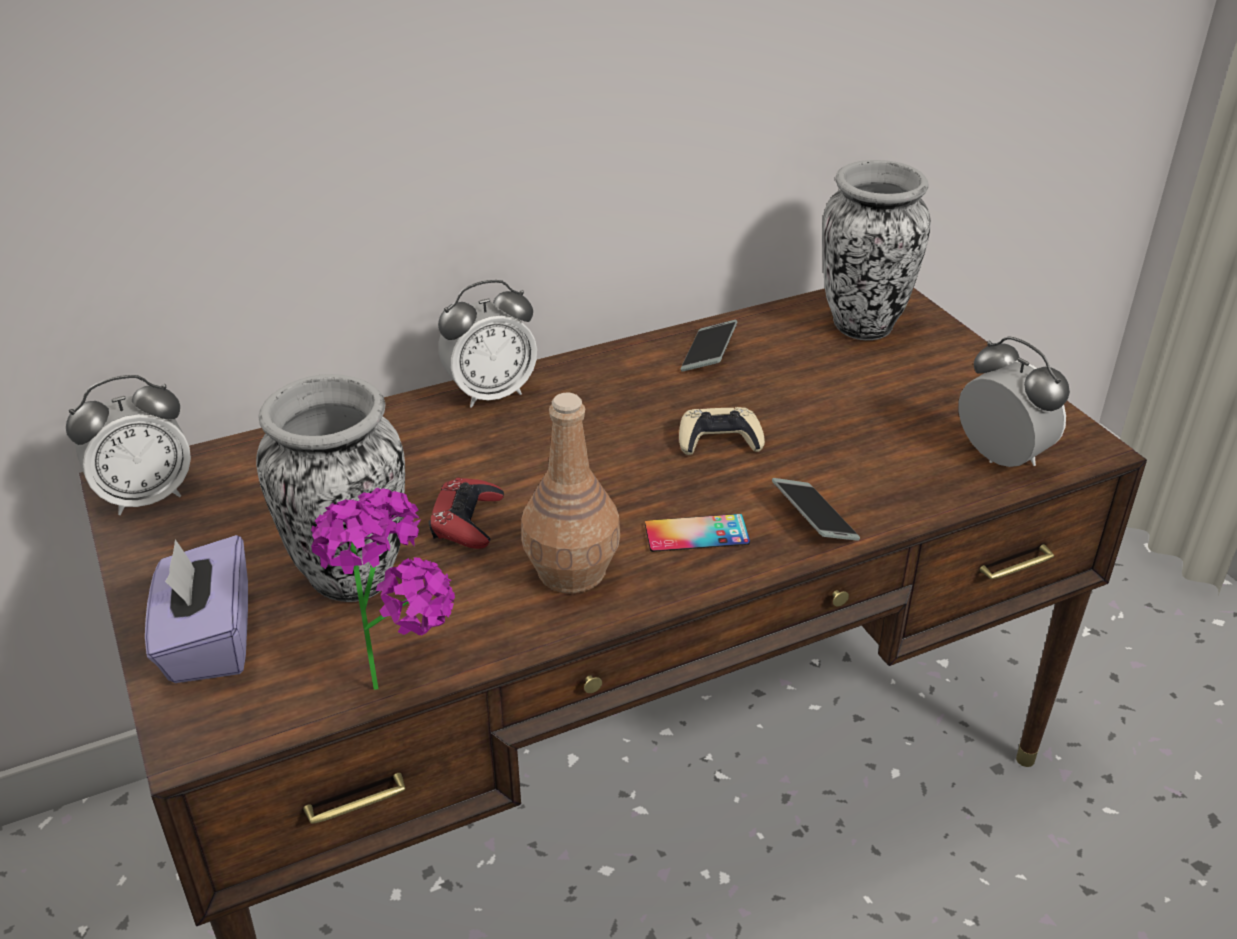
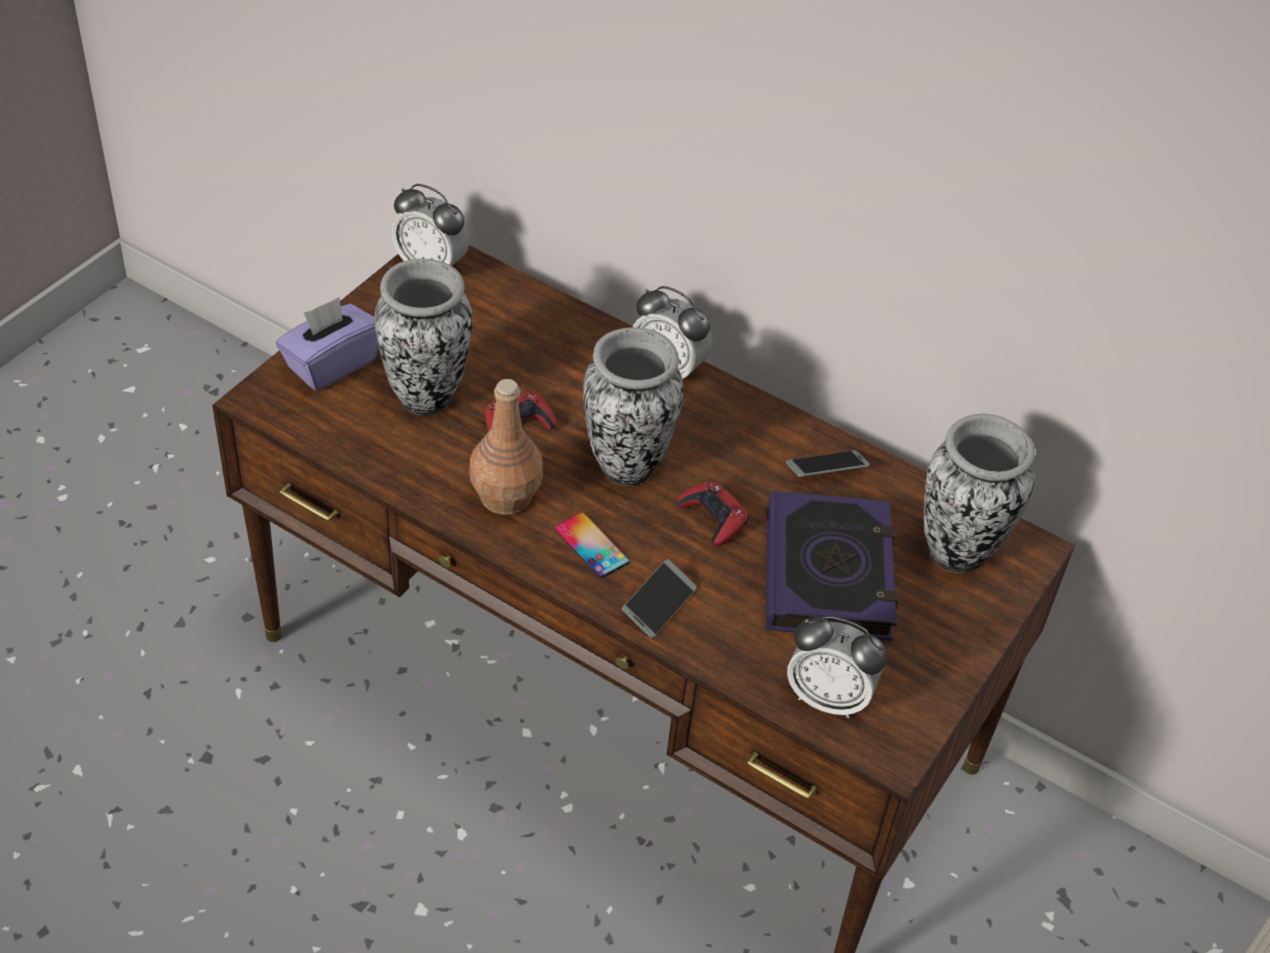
camera: 55 degrees right, 10 degrees up
(402, 676) = (359, 460): potted plant -> none
(599, 467) = (627, 465): none -> vase
(719, 440) = (713, 518): beige game controller -> red game controller
(843, 401) = (828, 574): none -> book
(1001, 458) = (828, 697): alarm clock -> alarm clock turned 90 degrees clockwise

